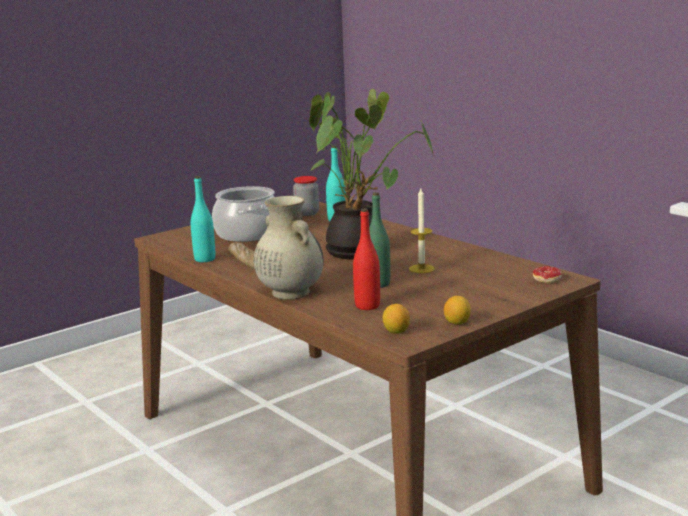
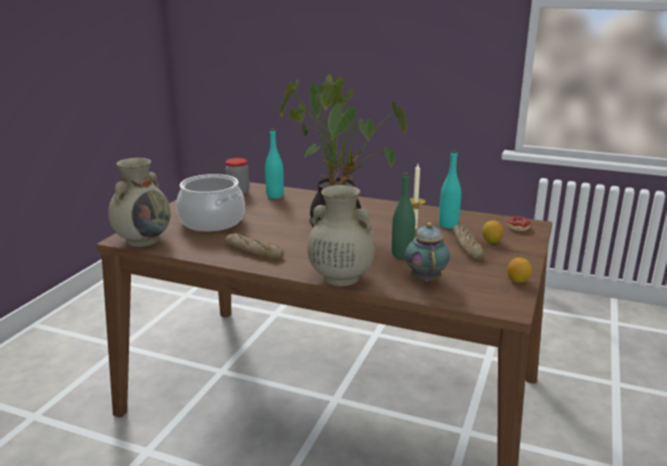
camera: 30 degrees left, 5 degrees up
(172, 240) = (143, 240): none -> beige vase
(205, 259) = (207, 255): turquoise bottle -> turquoise bottle (448, 225)
(367, 306) = (425, 278): red bottle -> teapot
(396, 331) = (486, 300): lemon -> lemon (491, 241)
(456, 288) = (467, 247): none -> bread

